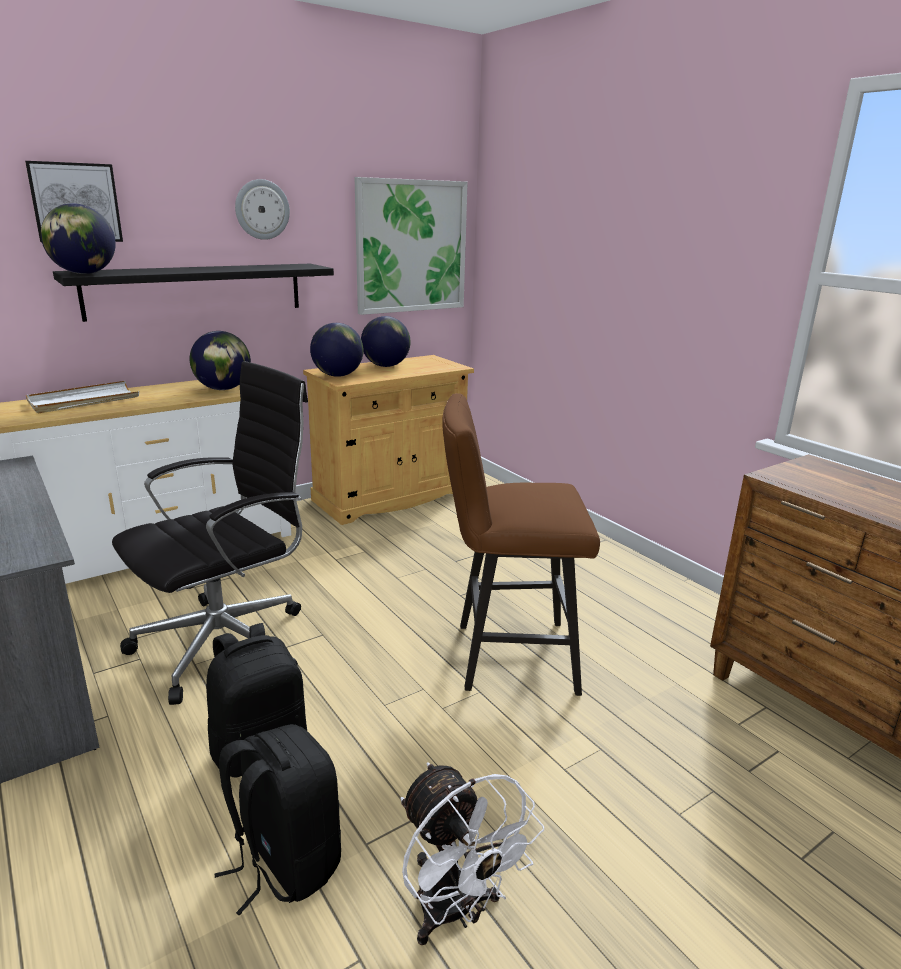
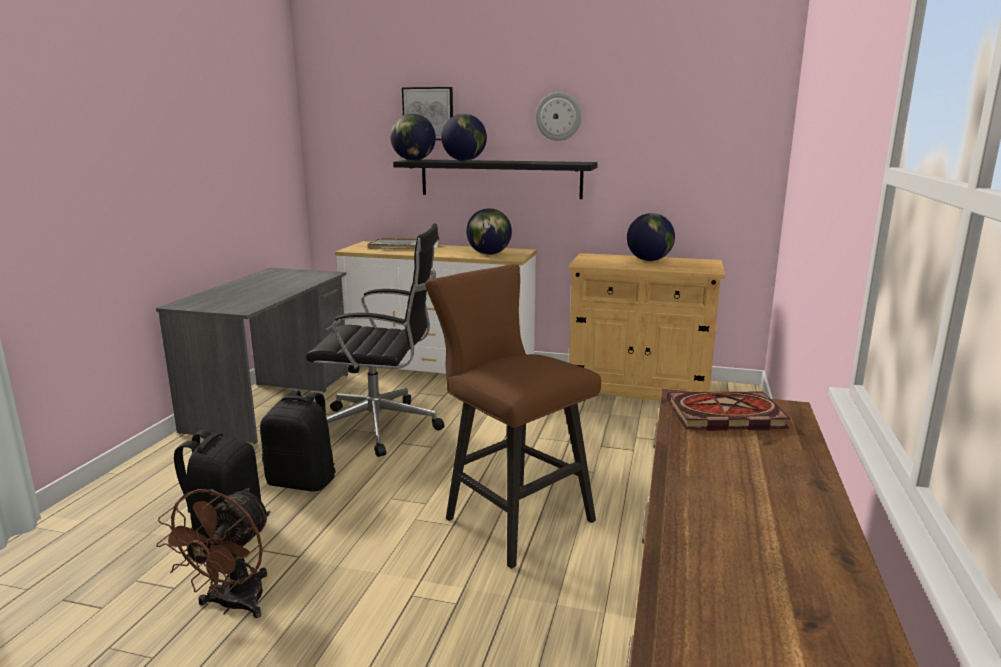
camera: 50 degrees right, 5 degrees down
(337, 375) = (590, 260): globe -> globe (464, 161)
(411, 246) = (706, 150): picture -> none
(456, 913) = (233, 606): white fan -> brown fan
(816, 480) = (723, 416): none -> book

